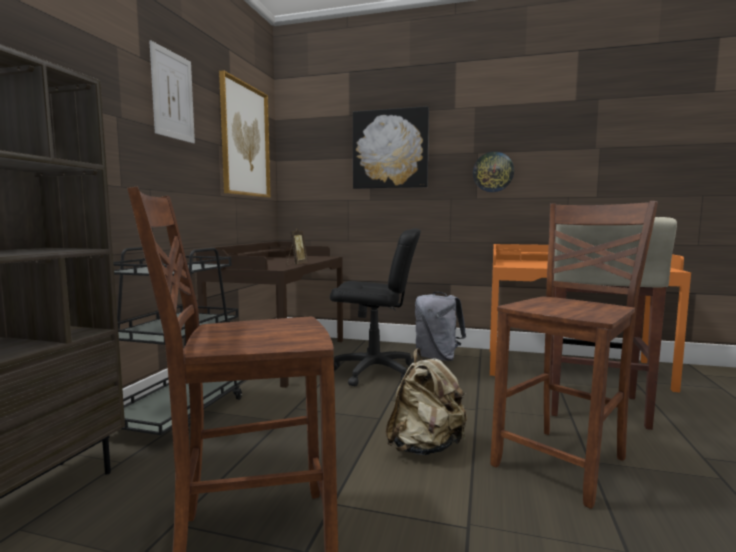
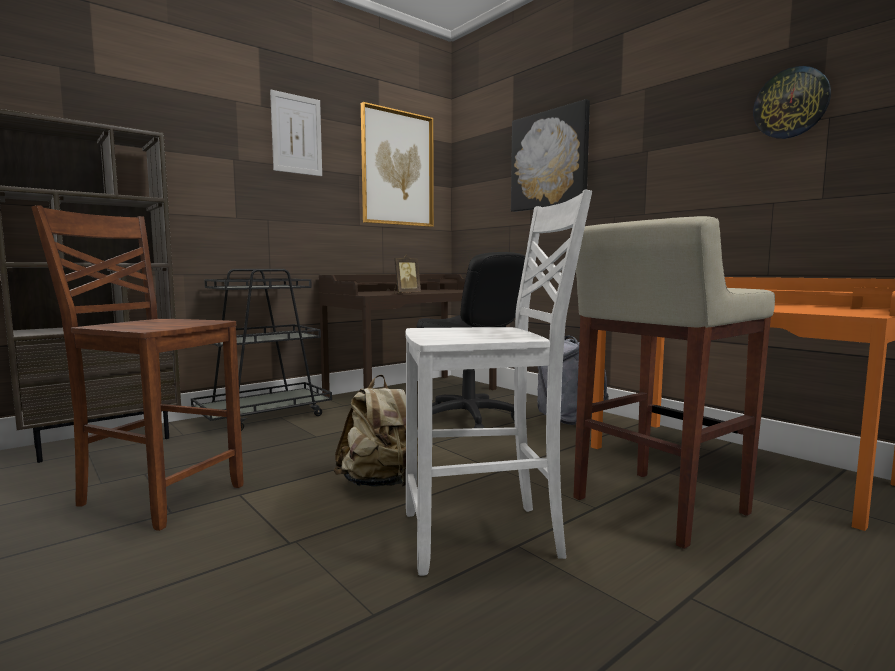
camera: 35 degrees right, 0 degrees up
(493, 172) = (664, 175): wall clock -> wall clock (791, 103)
(564, 463) = (485, 537): brown chair -> white chair

